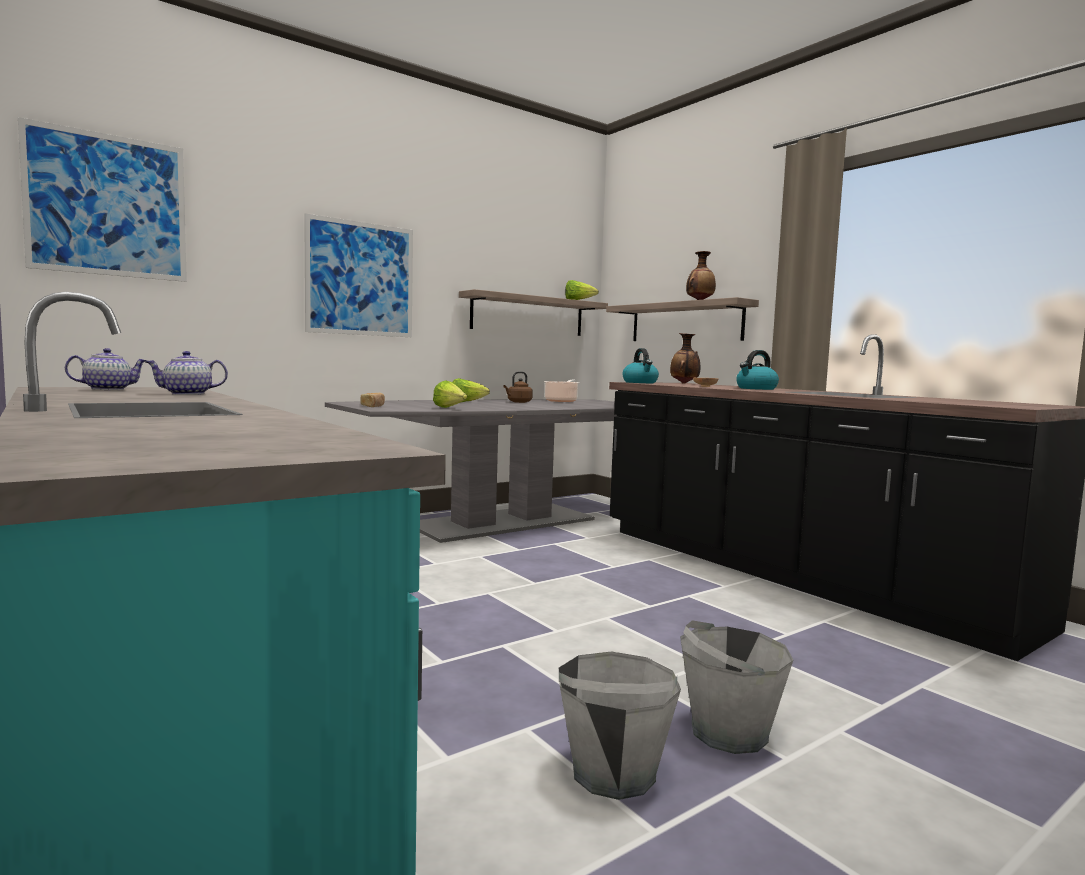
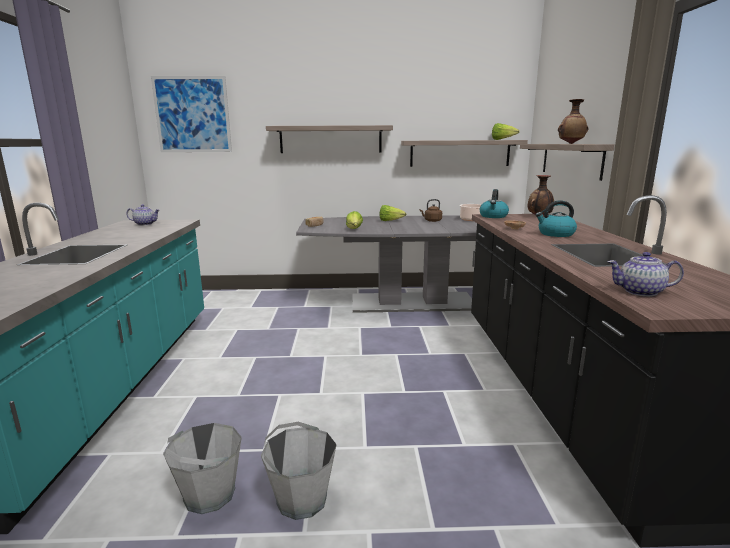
camera: 35 degrees right, 10 degrees up
(187, 394) = (156, 231): teapot -> teapot (640, 292)
(360, 279) = (330, 139): picture -> shelf

